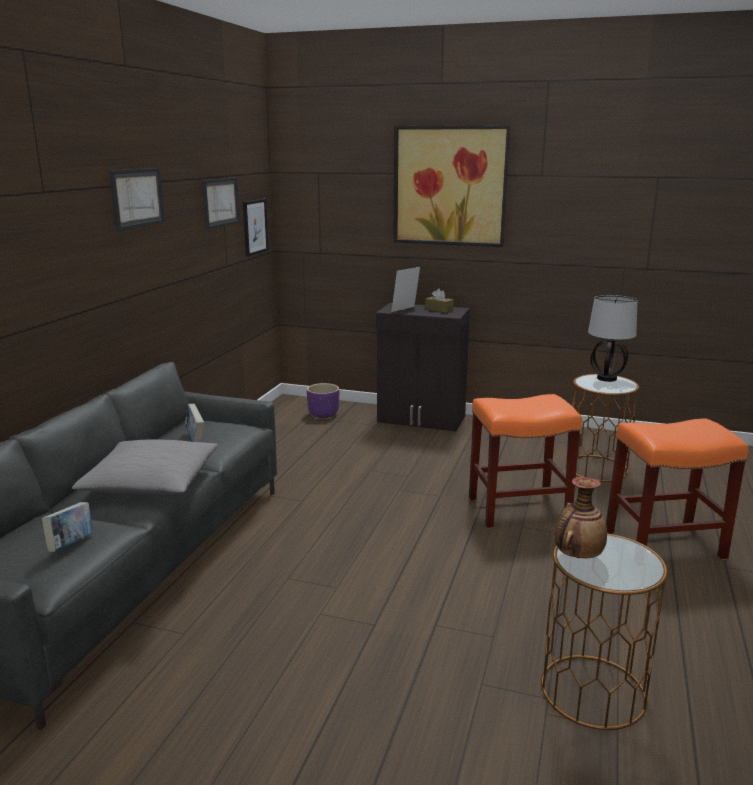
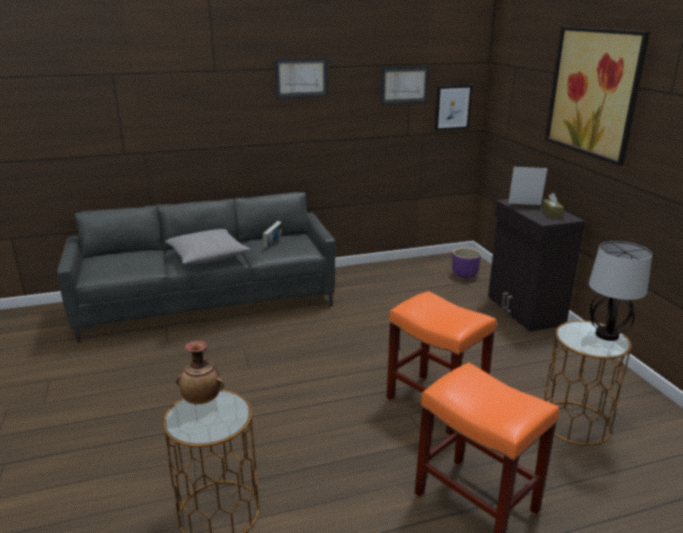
camera: 55 degrees right, 5 degrees up
(71, 545) = (124, 266): book -> none

